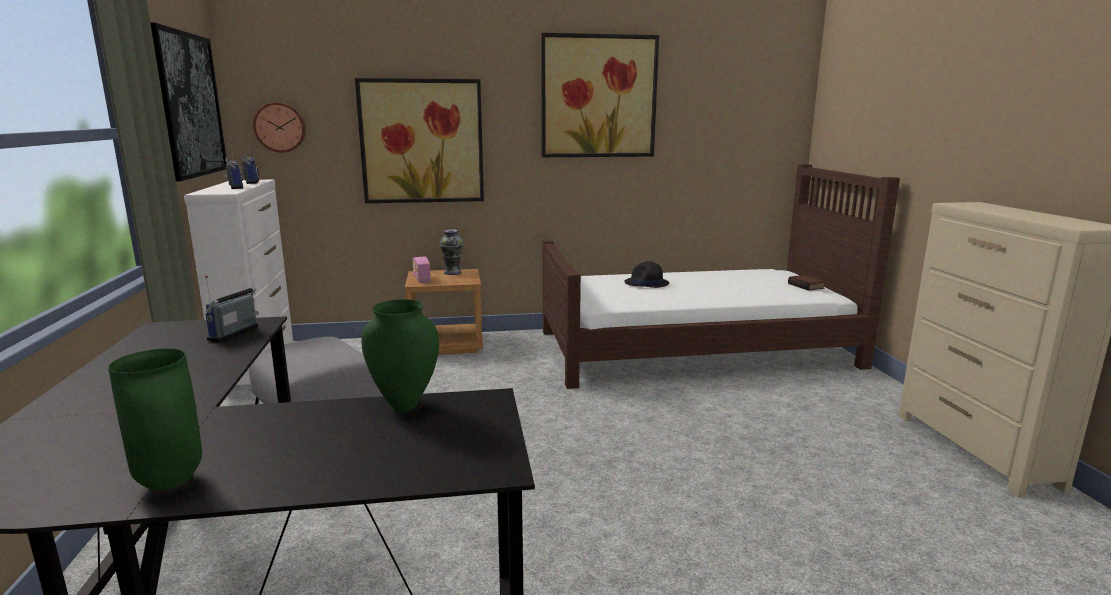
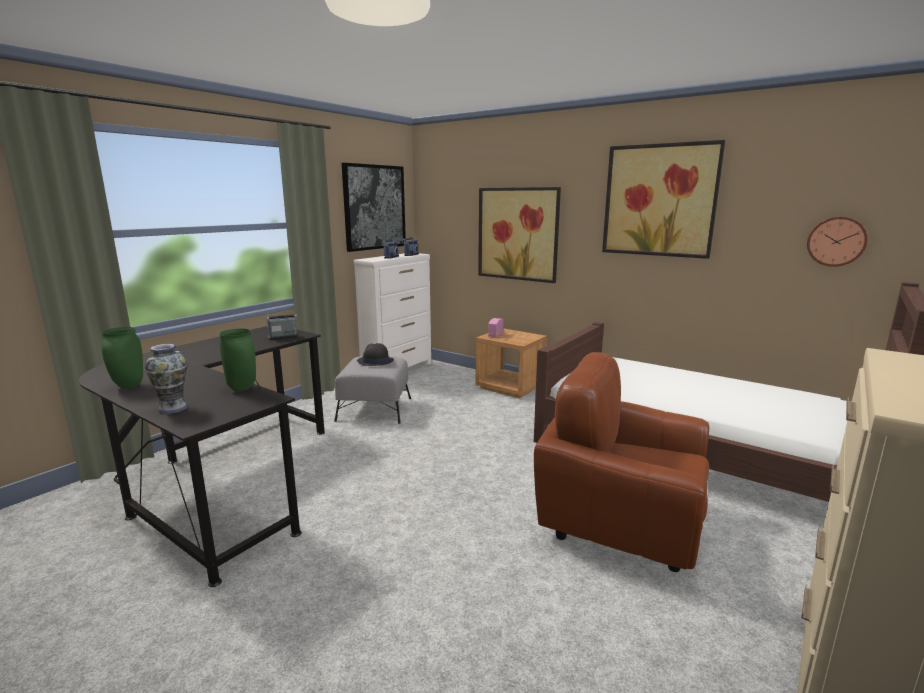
camera: 45 degrees right, 0 degrees up
(280, 127) = (439, 220): wall clock -> wall clock (836, 241)
(452, 272) = (523, 334): vase -> vase (173, 408)
(646, 283) = (657, 377): black hat -> black hat (375, 361)
(740, 422) = (620, 520): none -> brown armchair
(807, 286) = (833, 423): book -> none

